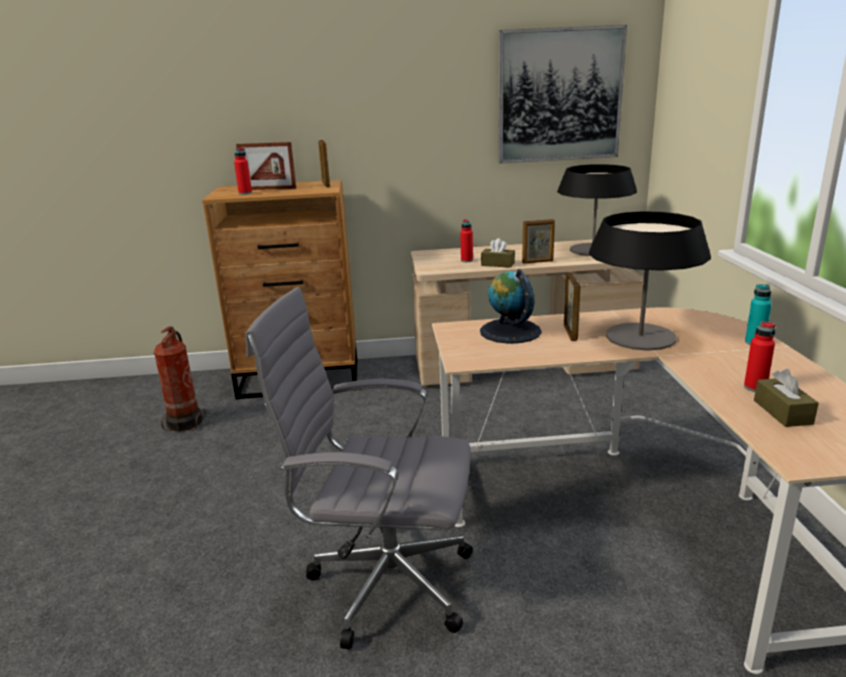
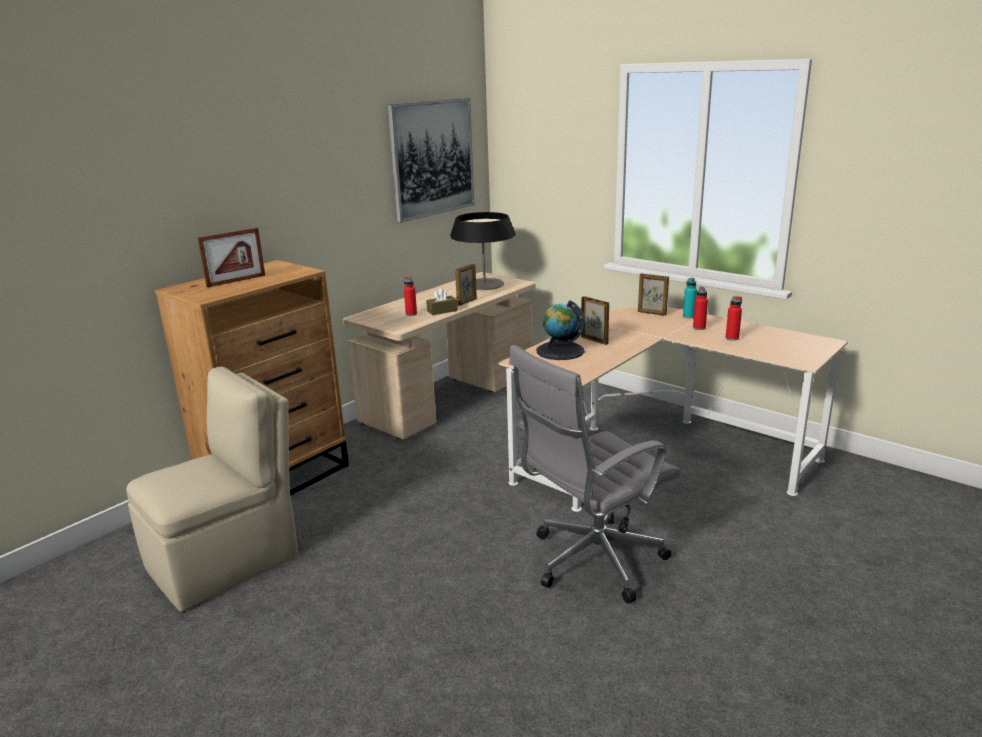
camera: 45 degrees left, 0 degrees up
(186, 422) = (227, 560): fire extinguisher -> beige chair
(245, 193) = (226, 289): red bottle -> red bottle (699, 328)
(326, 184) = (283, 266): picture frame -> picture frame (651, 313)
(640, 336) = (634, 330): table lamp -> none
(782, 412) = (762, 345): brown tissue box -> none

